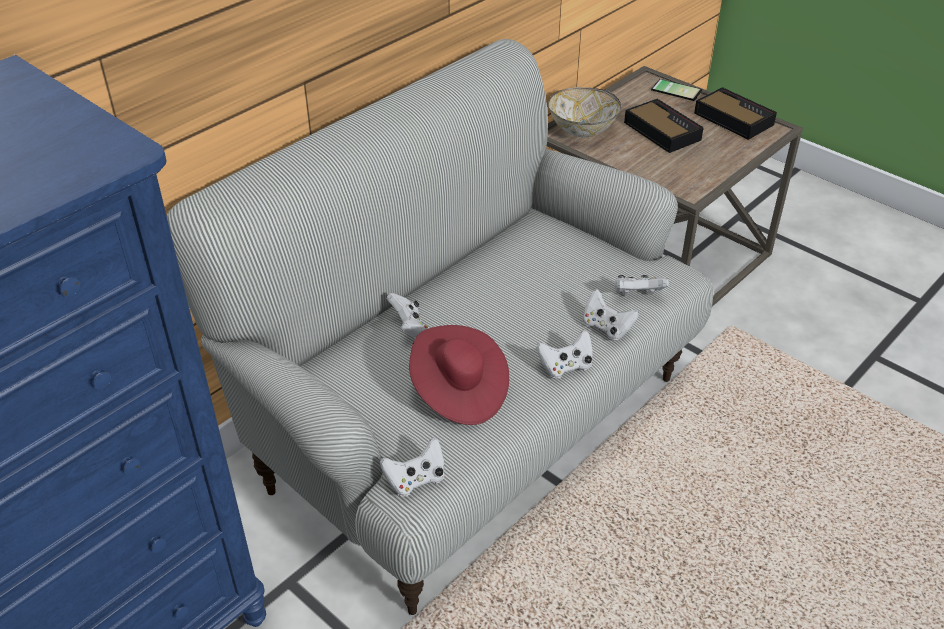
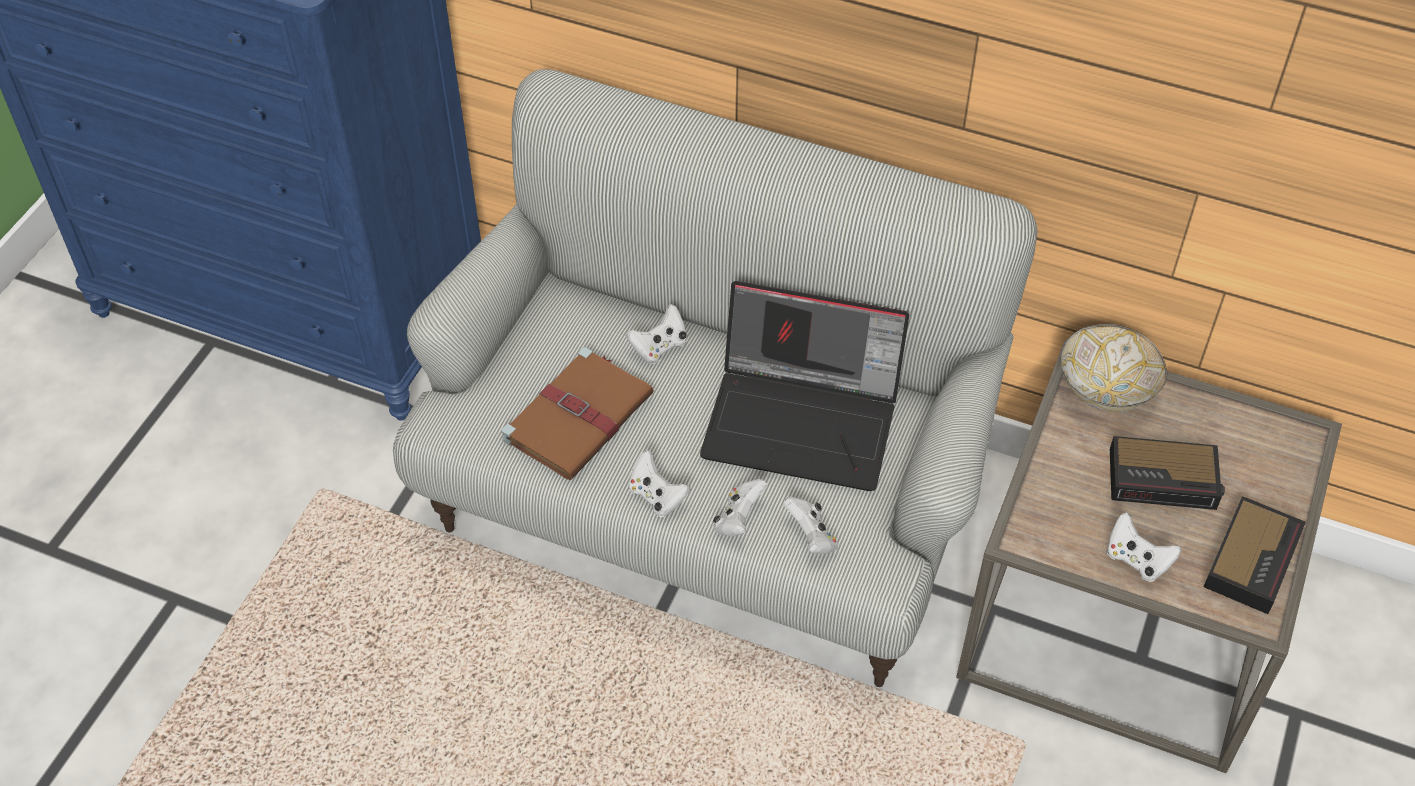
camera: 70 degrees right, 10 degrees up
(415, 480) = (452, 418): white game controller -> white game controller (1136, 560)
(458, 392) = (580, 415): red hat -> brown book
(527, 271) = (804, 421): none -> laptop
(661, 130) = (1165, 479): alarm clock -> alarm clock turned 60 degrees clockwise
(677, 89) = (1295, 477): phone -> none

